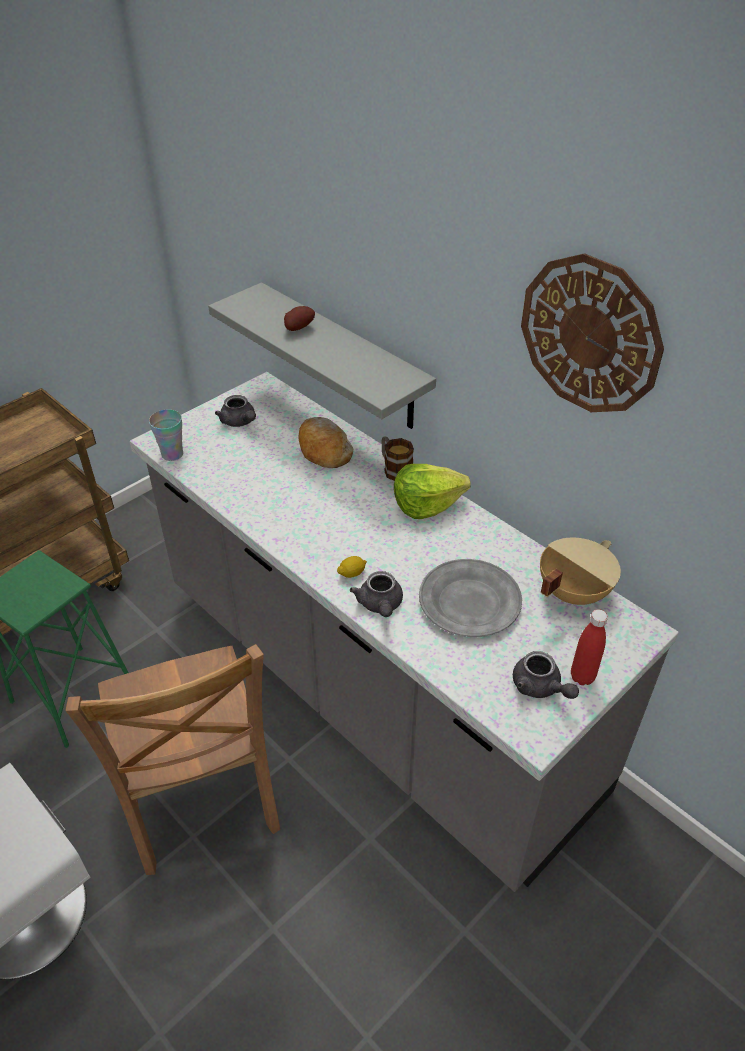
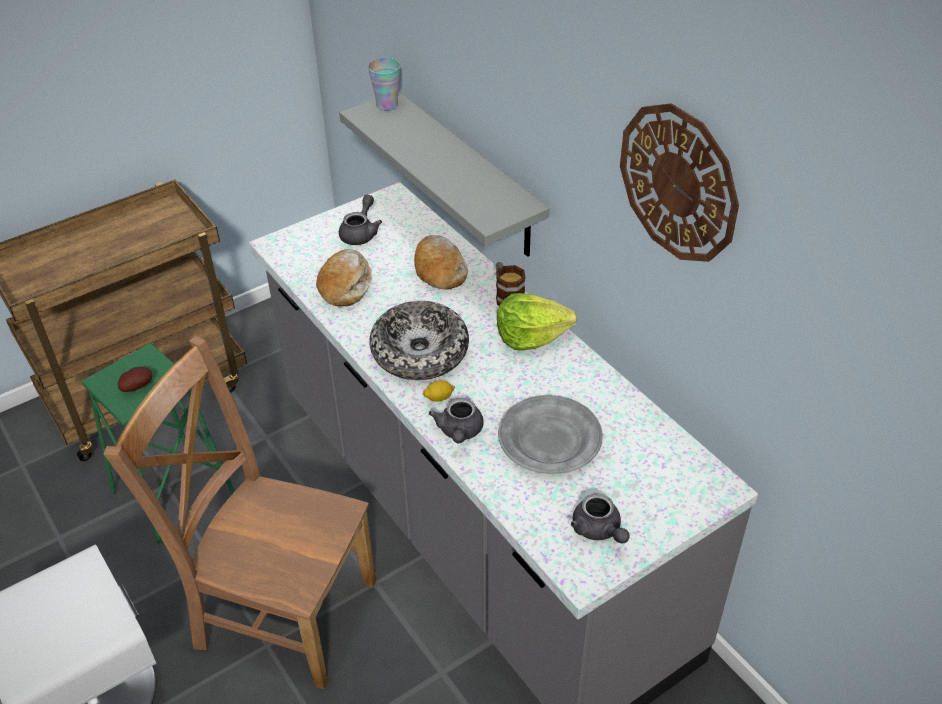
camera: 10 degrees right, 0 degrees up
(172, 454) = (287, 260): cup -> cup (387, 105)
(200, 798) = (280, 610): brown chair -> brown chair turned 120 degrees clockwise
(235, 473) = (345, 285): none -> bread
(239, 422) = (361, 233): grey teapot -> grey teapot turned 135 degrees counterclockwise
(298, 328) = (423, 143): potato -> potato (137, 387)
(323, 530) = (420, 351): none -> bowl
(571, 592) = (657, 440): beige cooking pot -> none
(582, 677) = (644, 525): red bottle -> none

